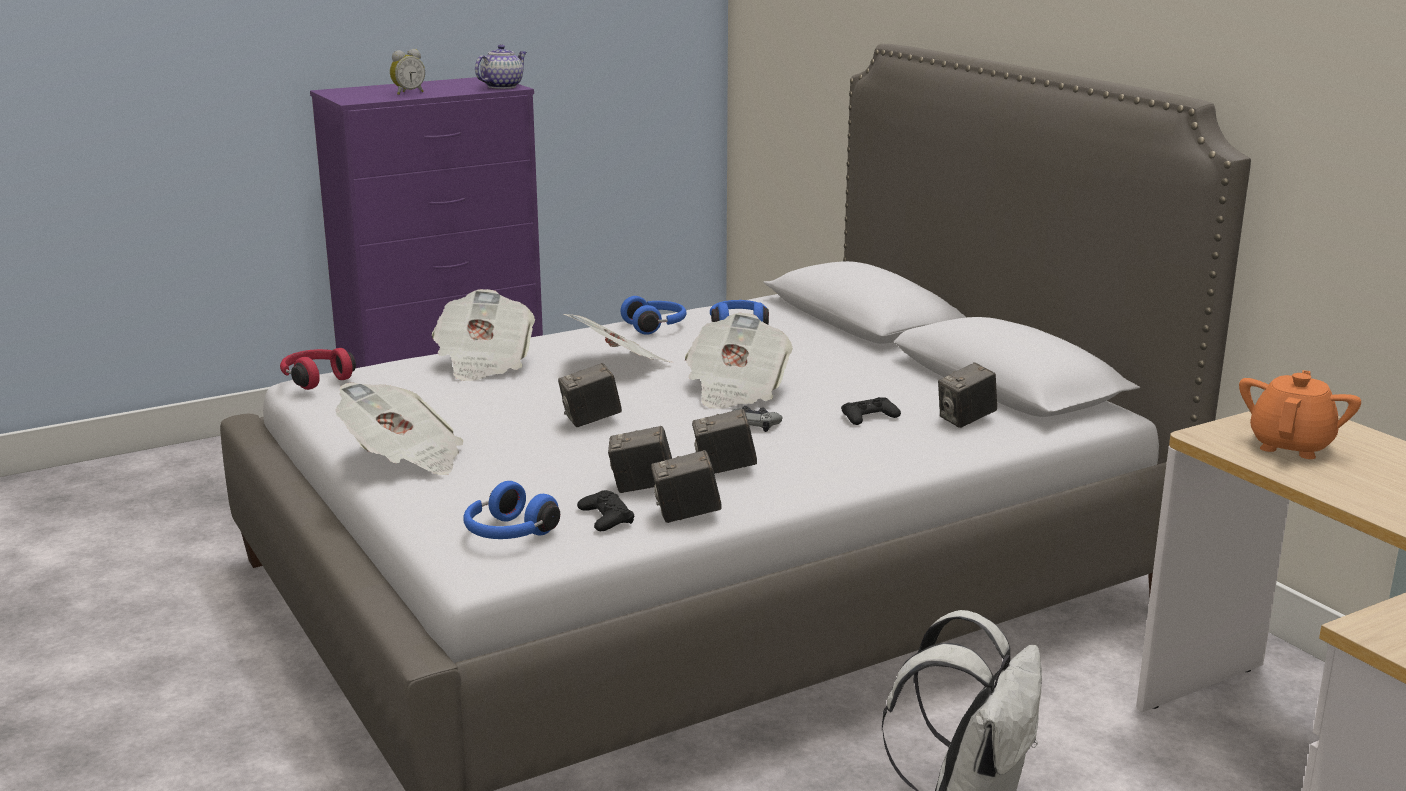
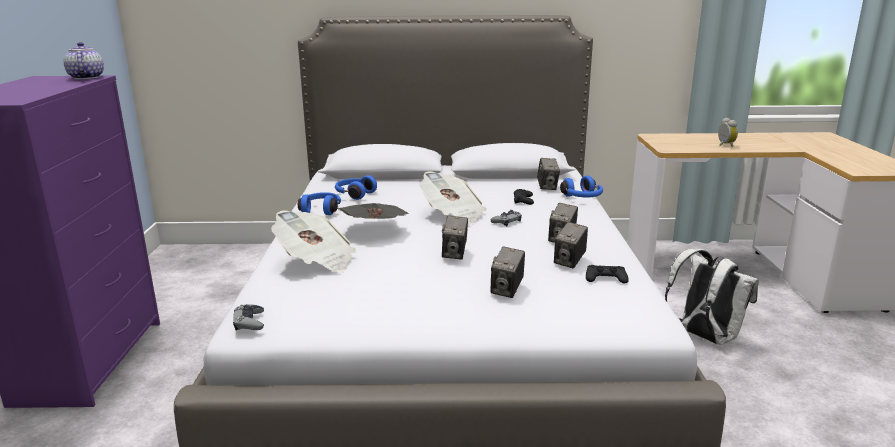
camera: 60 degrees left, 0 degrees up
(316, 379) = (249, 322): red headphones -> grey game controller
(404, 459) = (456, 317): newspaper -> none
(408, 92) = (31, 91): alarm clock -> alarm clock (724, 145)
(508, 534) = (611, 307): blue headphones -> blue headphones (582, 197)
(686, 515) = (616, 260): camera -> camera (507, 290)
(1291, 445) = (685, 143): orange teapot -> none

